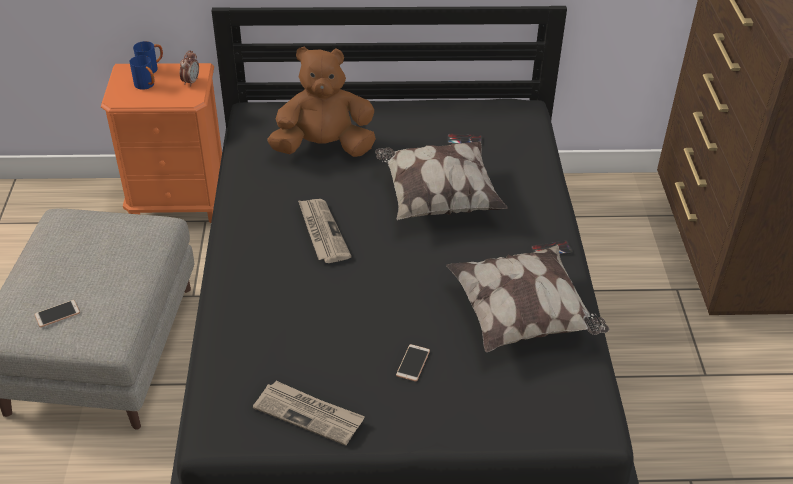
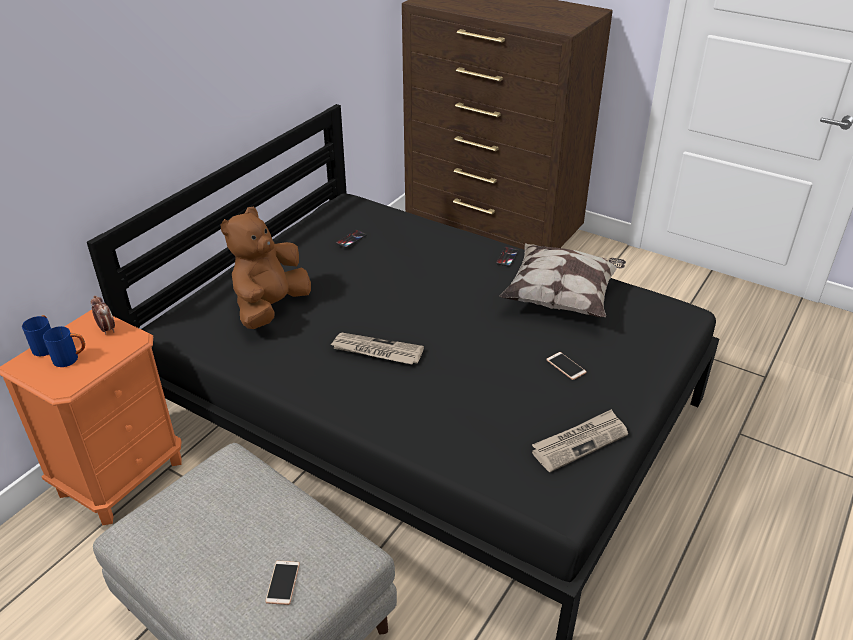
camera: 55 degrees left, 5 degrees down
(438, 198) = (401, 279): pillow -> none

